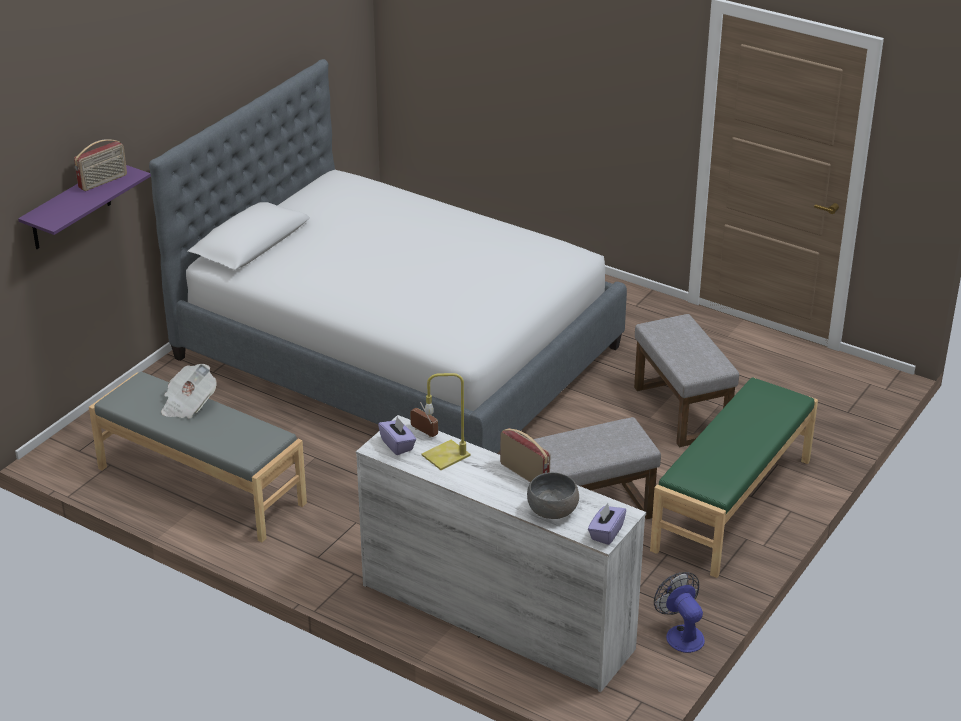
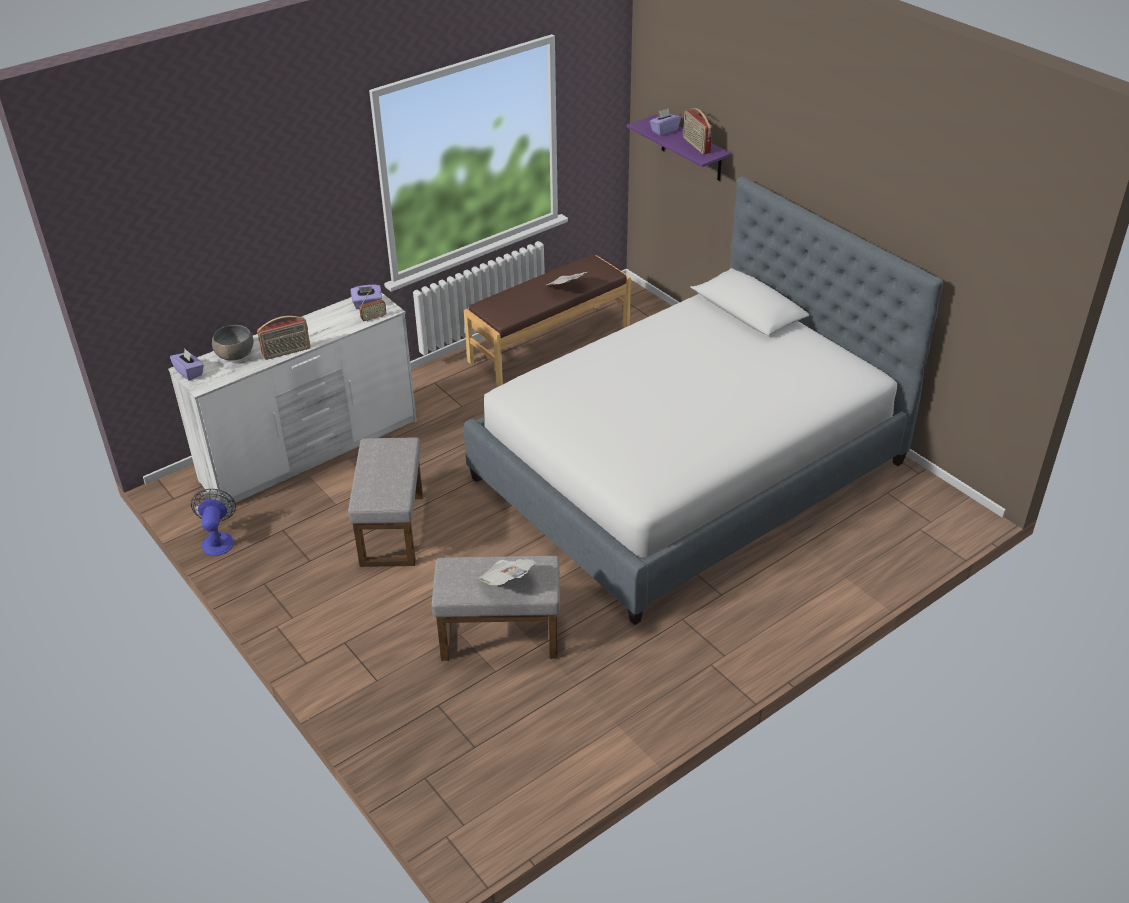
camera: 110 degrees right, 5 degrees up
(67, 205) = (664, 131): none -> purple tissue box
(200, 486) = (549, 344): grey bench -> brown bench
(446, 454) = (339, 323): yellow table lamp -> none
(681, 634) = (218, 539): fan -> fan turned 90 degrees counterclockwise
(685, 340) = (507, 581): none -> newspaper
(733, 505) = (340, 625): green bench -> none

